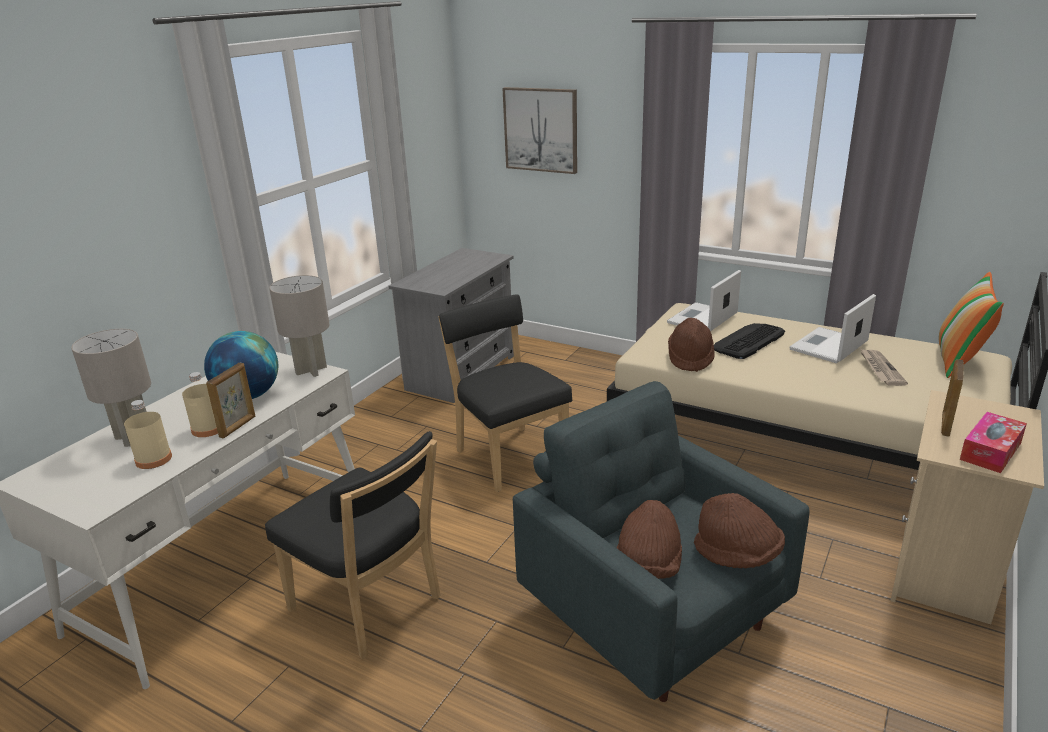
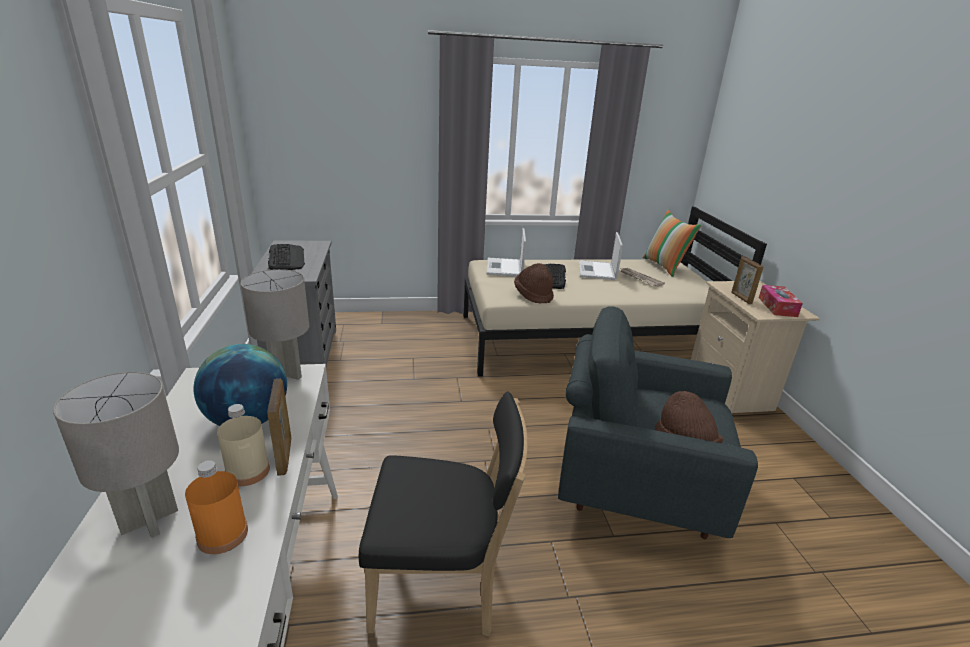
camera: 40 degrees left, 0 degrees up
(153, 459) = (222, 534): beige bottle -> orange bottle
(448, 268) = (286, 258): none -> keyboard
(509, 455) = (418, 408): black chair -> none
(541, 130) = (337, 127): picture -> none
(737, 555) = (715, 414): brown hat -> none

